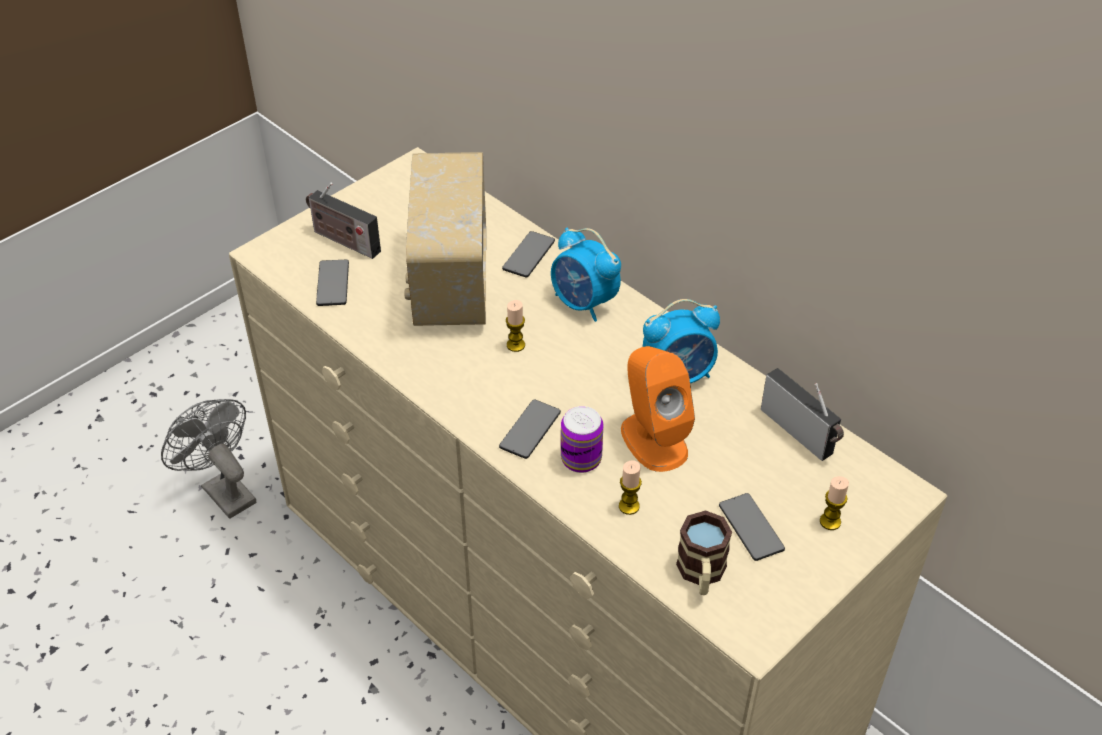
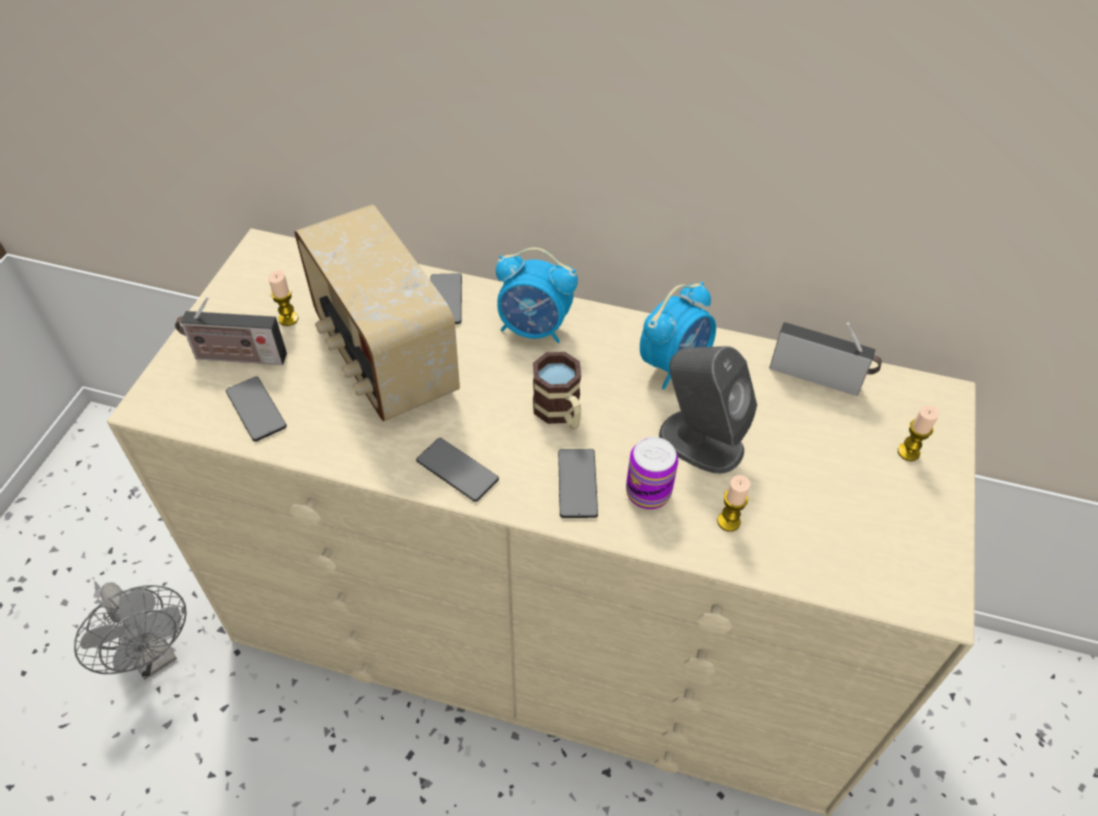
camera: 30 degrees left, 5 degrees up
(223, 490) = (154, 656): grey fan -> grey fan turned 150 degrees counterclockwise
(515, 345) = (498, 399): candle -> candle (288, 319)
(653, 440) = (700, 441): orange speaker -> grey speaker
(701, 574) = (845, 561): mug -> mug (560, 413)
(751, 528) = (850, 490): phone -> phone (457, 470)

